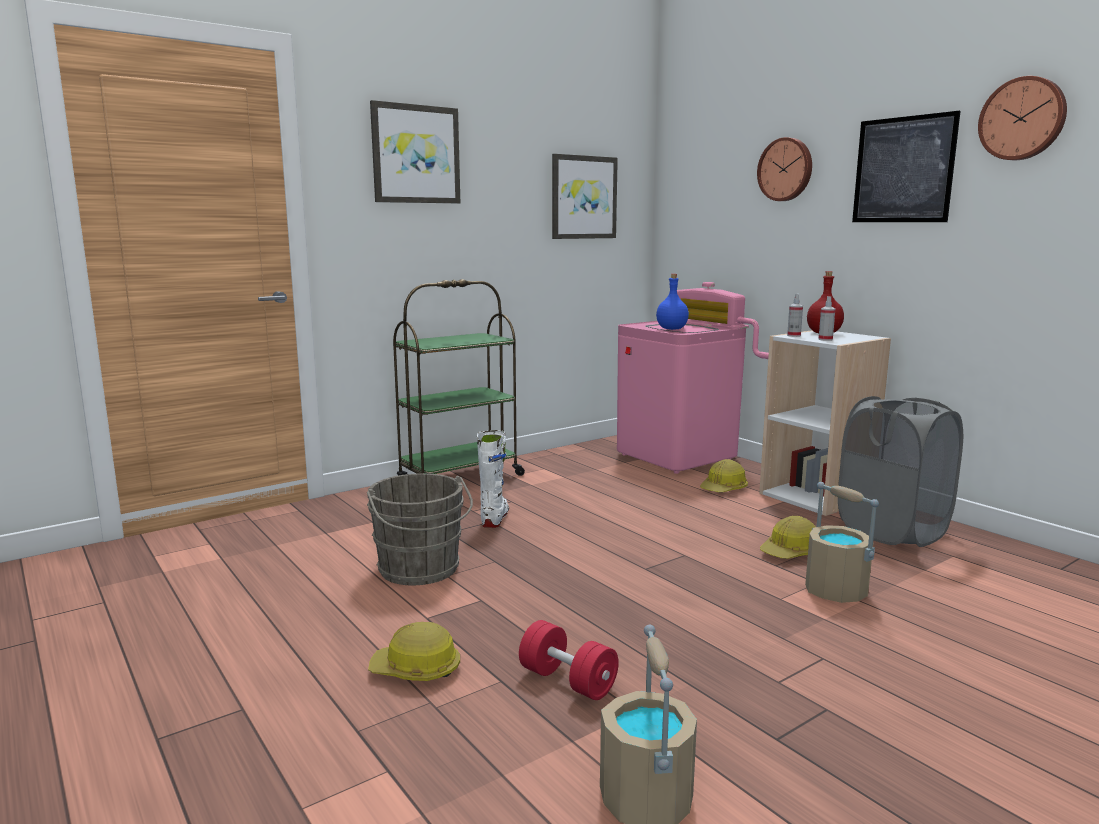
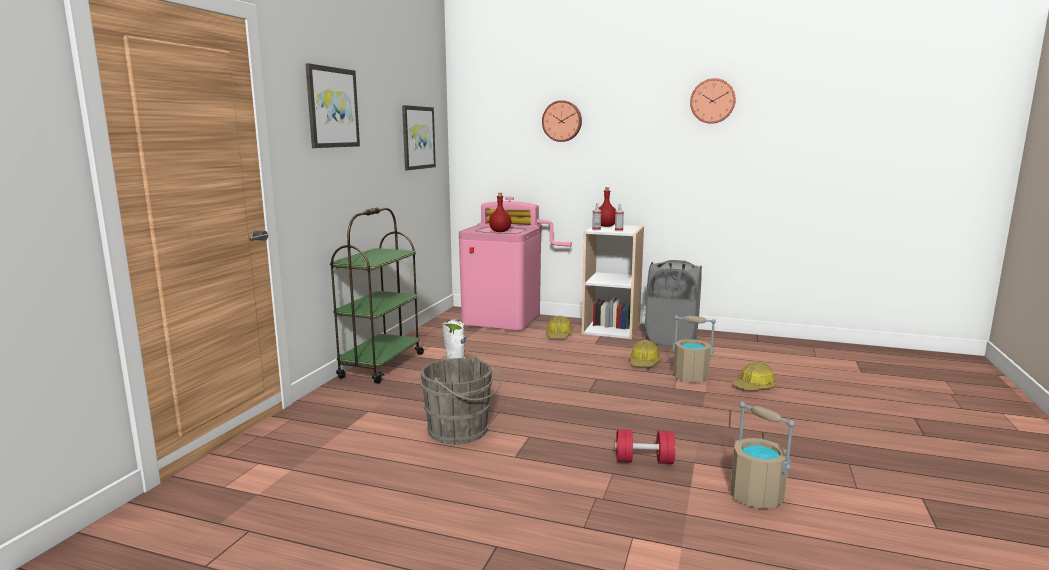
camera: 35 degrees left, 0 degrees up
(416, 669) = (559, 485): hard hat -> hard hat (754, 386)
(672, 329) = (500, 231): blue bottle -> red bottle
(903, 170) = (644, 125): picture -> none

